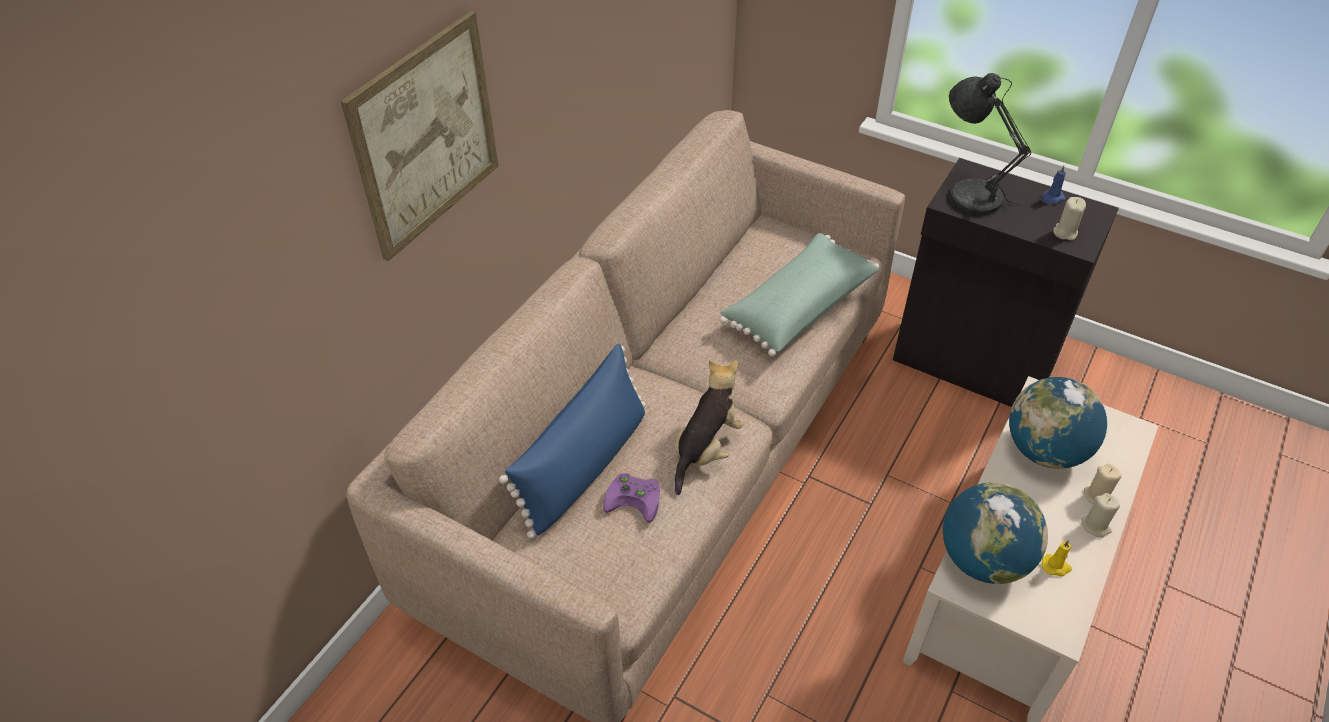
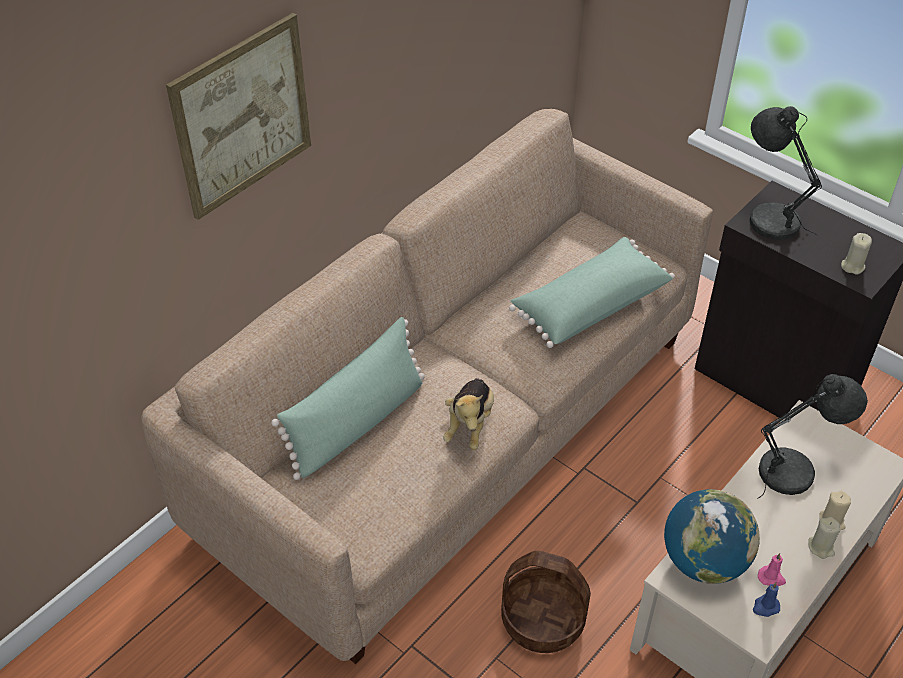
camera: 10 degrees right, 0 degrees up
(584, 465) = (357, 423): blue pillow -> green pillow
(636, 498) = (396, 458): purple game controller -> none
(706, 449) = (470, 424): plush toy -> plush toy turned 150 degrees clockwise
(806, 644) = (543, 619): none -> basket
(1045, 451) = (793, 472): globe -> grey table lamp
(1052, 198) = (851, 231): blue candle -> blue candle (765, 607)
(1056, 566) = (771, 578): yellow candle -> pink candle

